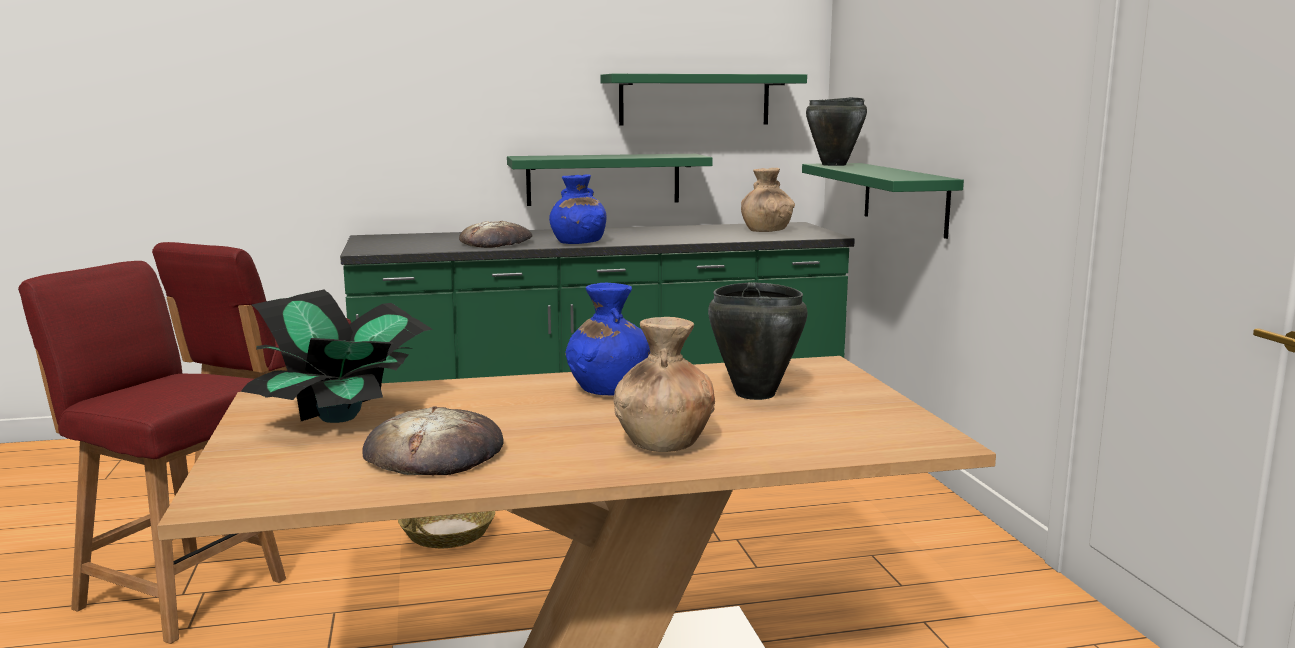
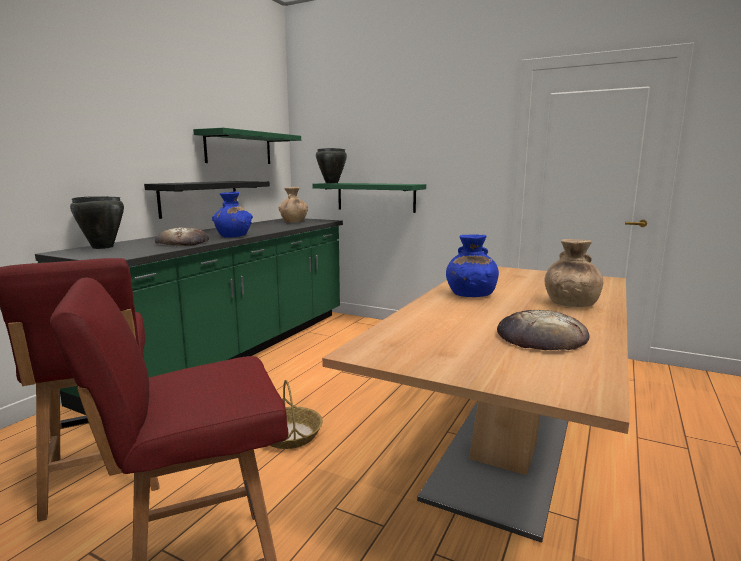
camera: 50 degrees left, 0 degrees up
(340, 417) = (438, 343): potted plant -> none
(603, 179) = (199, 198): green shelf -> black shelf
(754, 394) = (512, 281): black cooking pot -> black cooking pot (102, 247)

